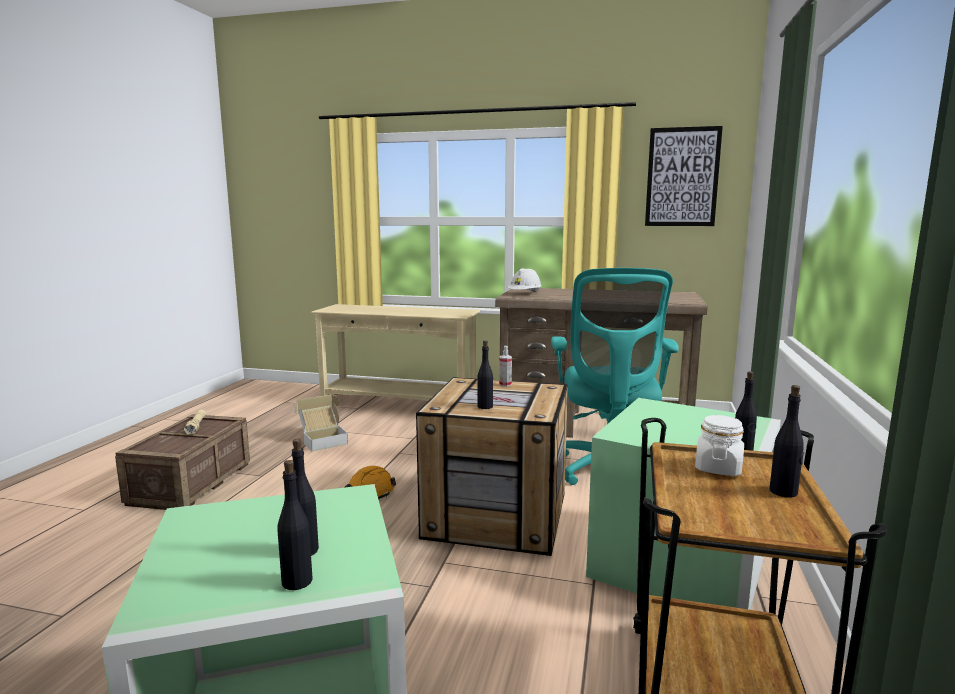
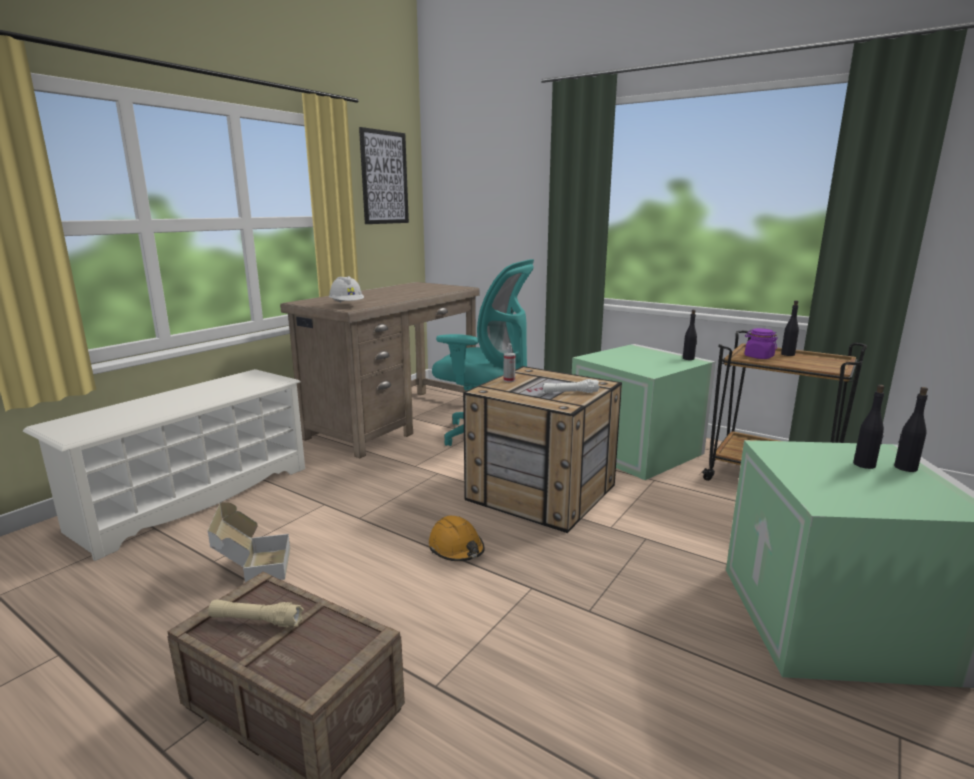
camera: 70 degrees left, 5 degrees up
(399, 405) = (194, 497): beige console table -> white shoe rack
(485, 406) = (570, 393): black bottle -> white flashlight
(718, 468) = (758, 357): white jar -> purple jar

